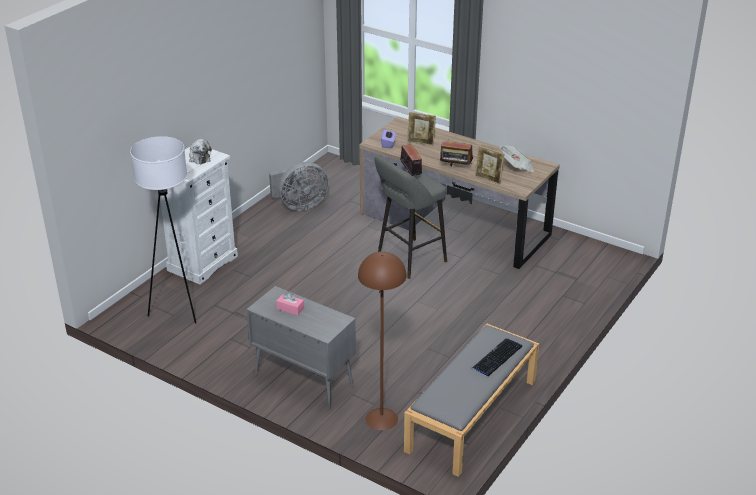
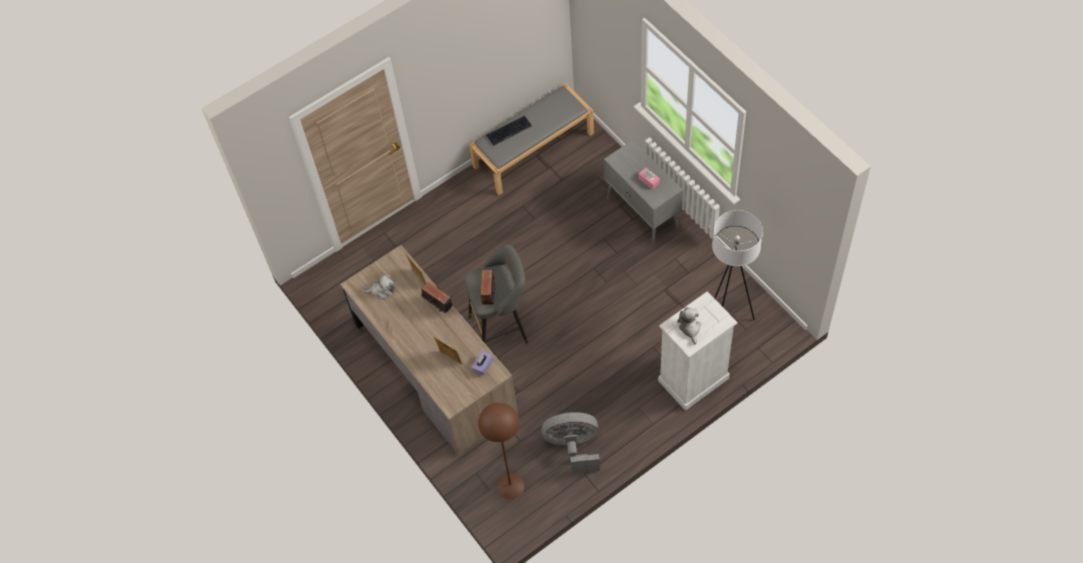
camera: 155 degrees left, 25 degrees up
(382, 419) = (597, 163): brown floor lamp -> brown floor lamp (510, 486)
(517, 167) = (381, 290): newspaper -> plush toy

